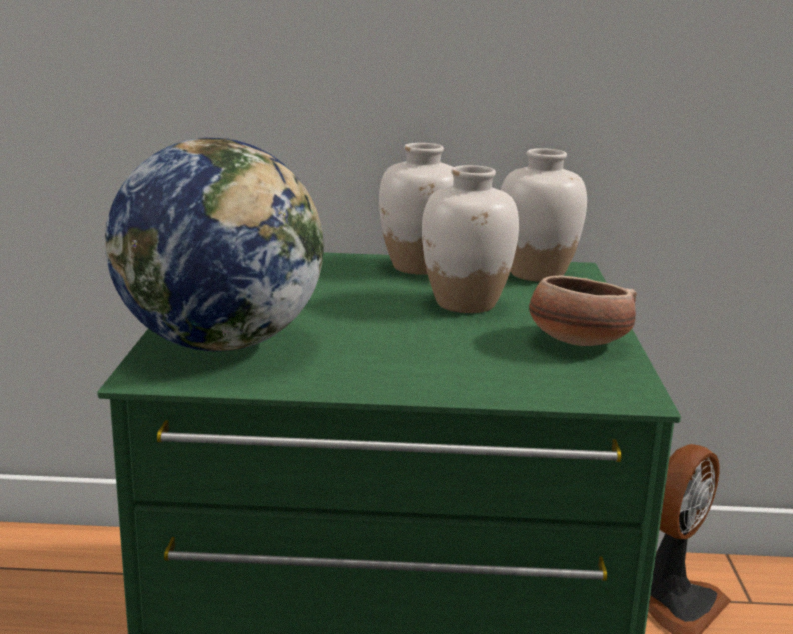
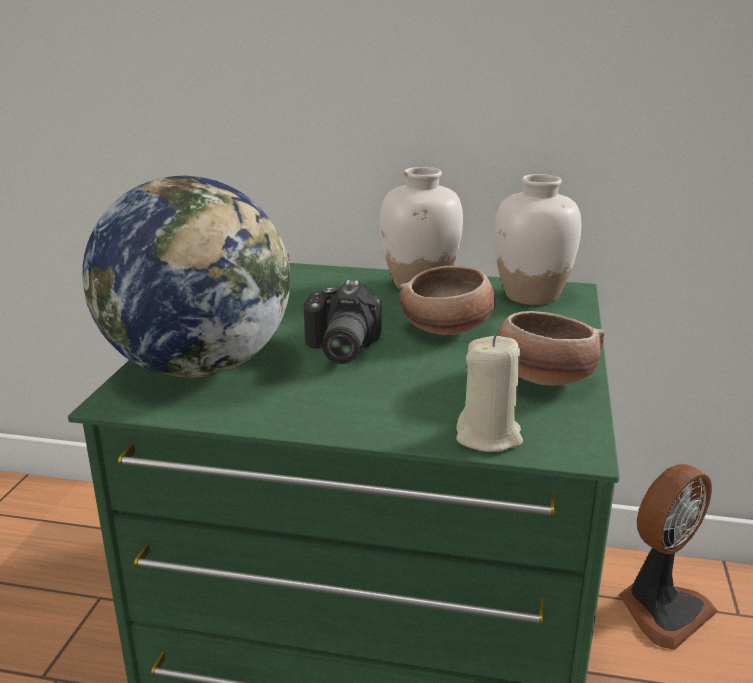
camera: 10 degrees right, 5 degrees up
(360, 324) = (338, 349): none -> camera
(466, 304) = (449, 329): white vase -> bowl
(546, 390) = (489, 437): none -> beige candle

